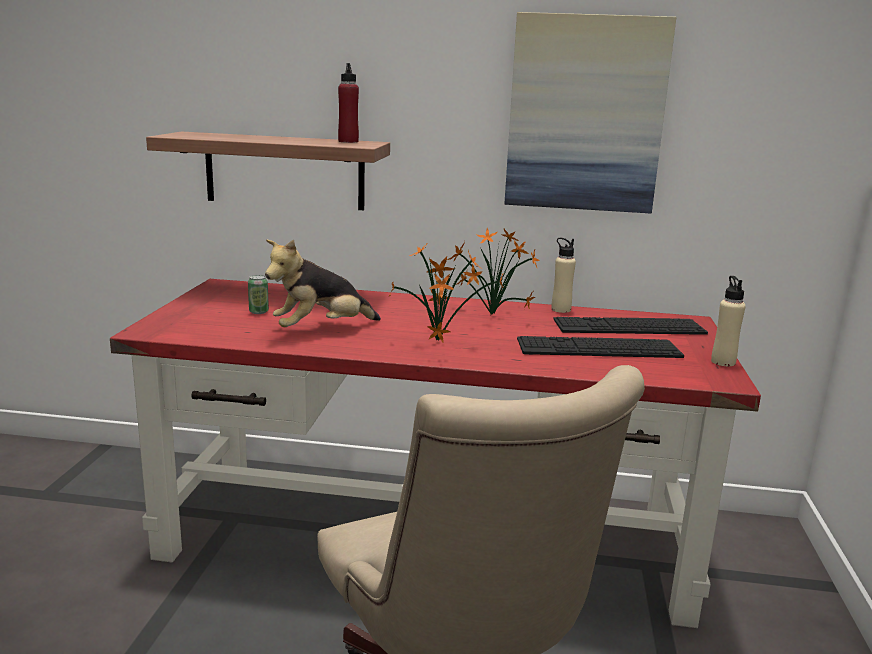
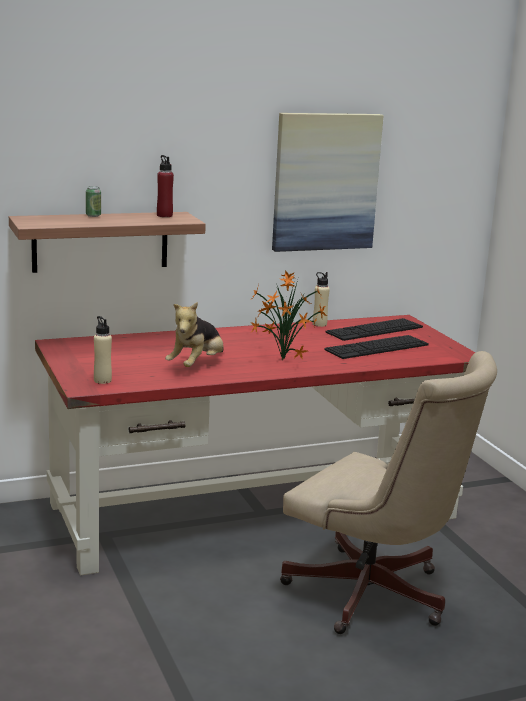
camera: 30 degrees left, 0 degrees up
(258, 312) = (130, 360): can -> can (93, 215)
(723, 362) = (450, 344): beige bottle -> beige bottle (102, 380)

